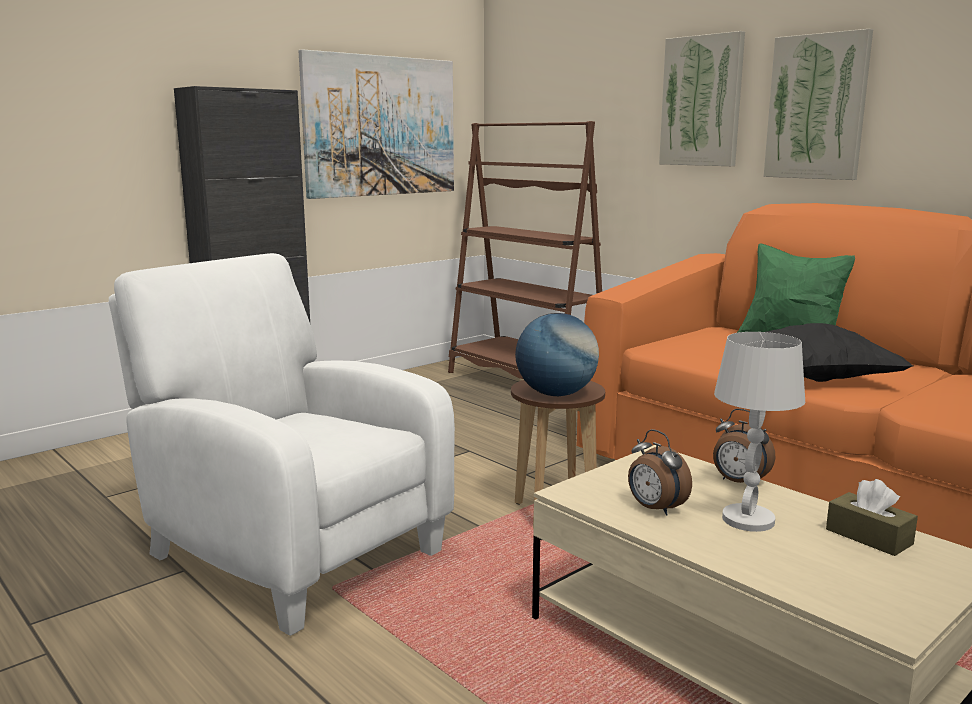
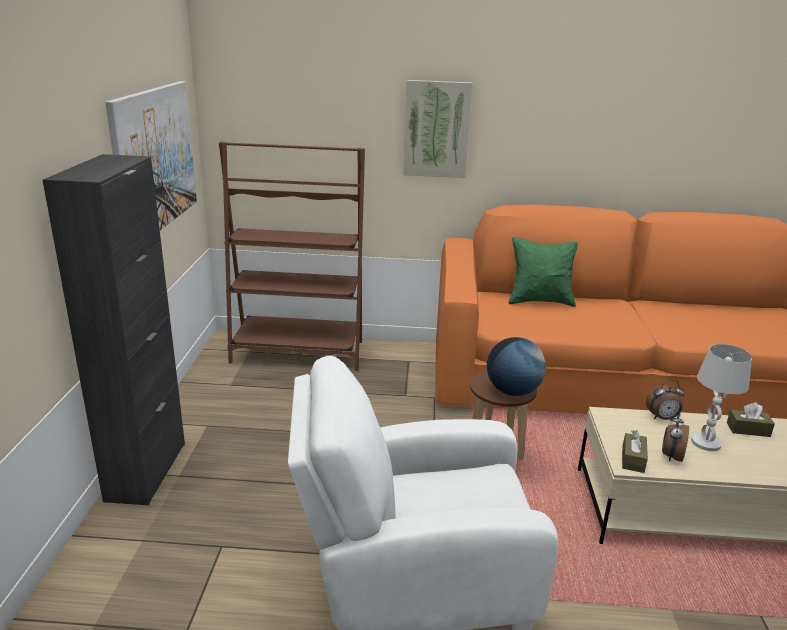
camera: 45 degrees left, 10 degrees up
(592, 492) = (633, 459): none -> brown tissue box
(655, 509) = (671, 456): alarm clock -> alarm clock turned 105 degrees clockwise
(817, 107) = (526, 140): picture -> none
(817, 379) = (598, 327): black pillow -> none

